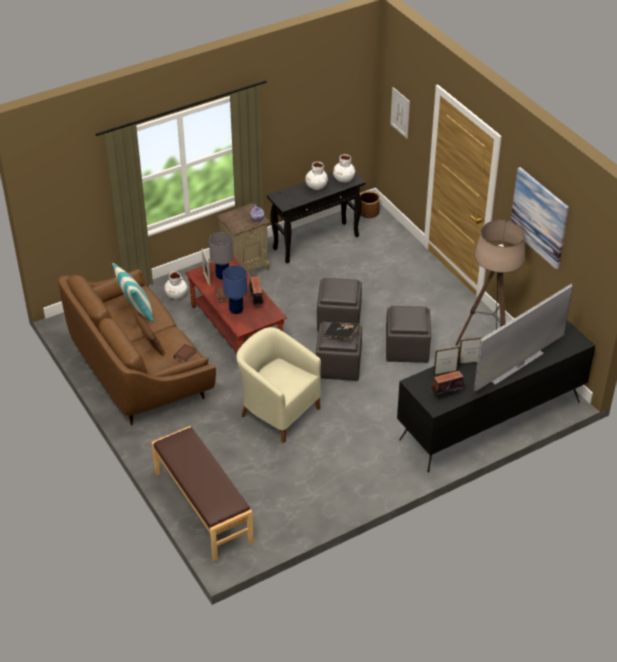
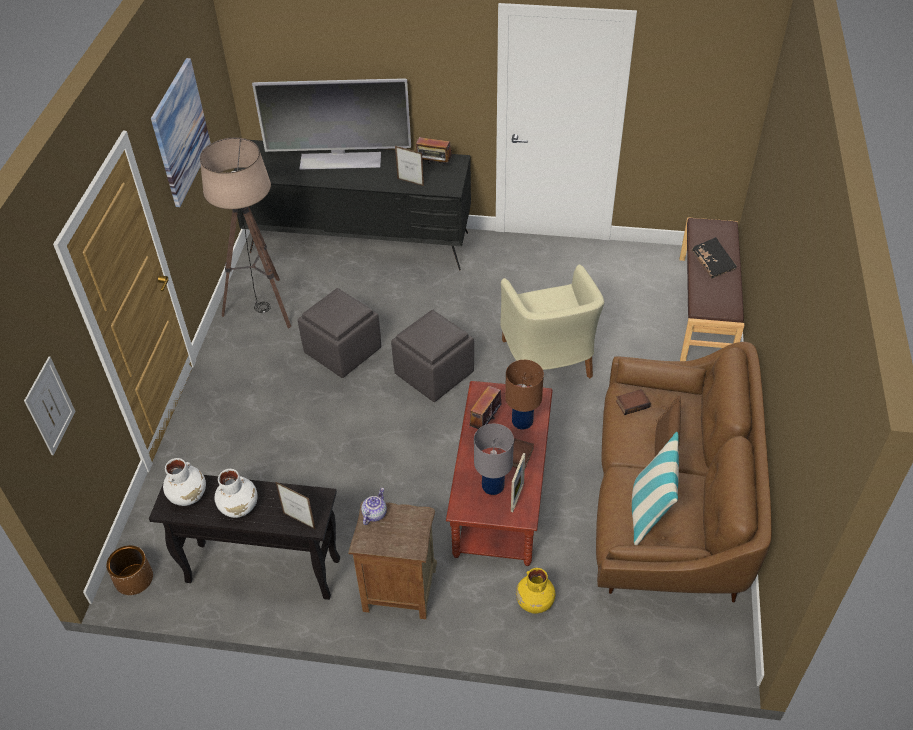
camera: 140 degrees left, 5 degrees up
(176, 295) = (534, 602): white vase -> yellow vase
(236, 310) = (522, 423): blue table lamp -> brown table lamp
(339, 320) = (371, 428): grey ottoman -> none
(341, 335) = (432, 328): black book -> black book (712, 263)
(470, 363) = (376, 179): picture frame -> picture frame (299, 521)

